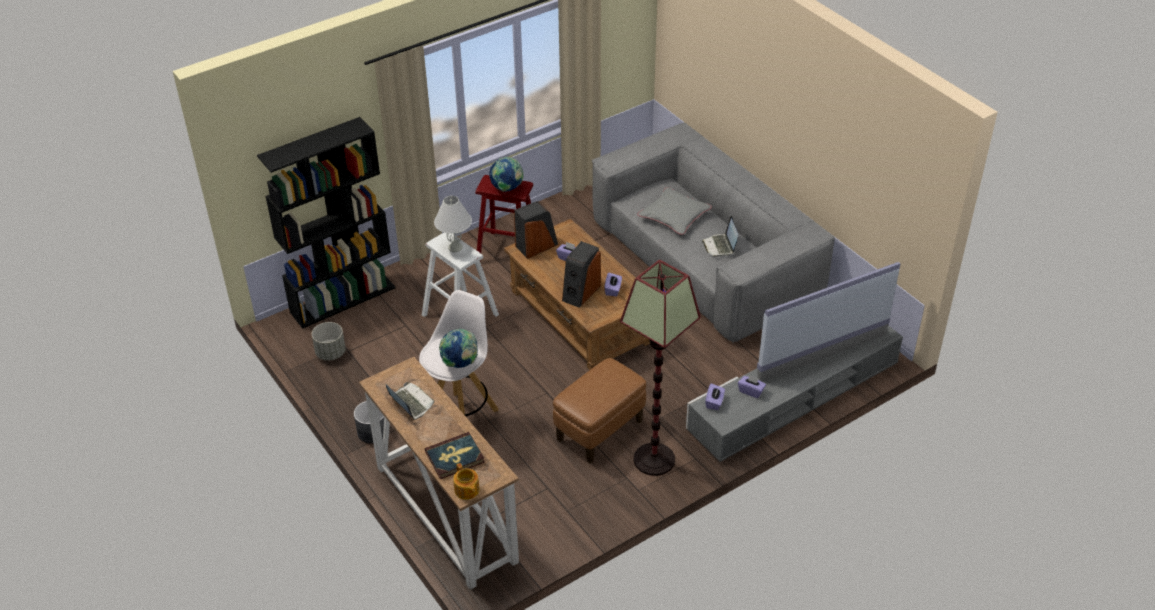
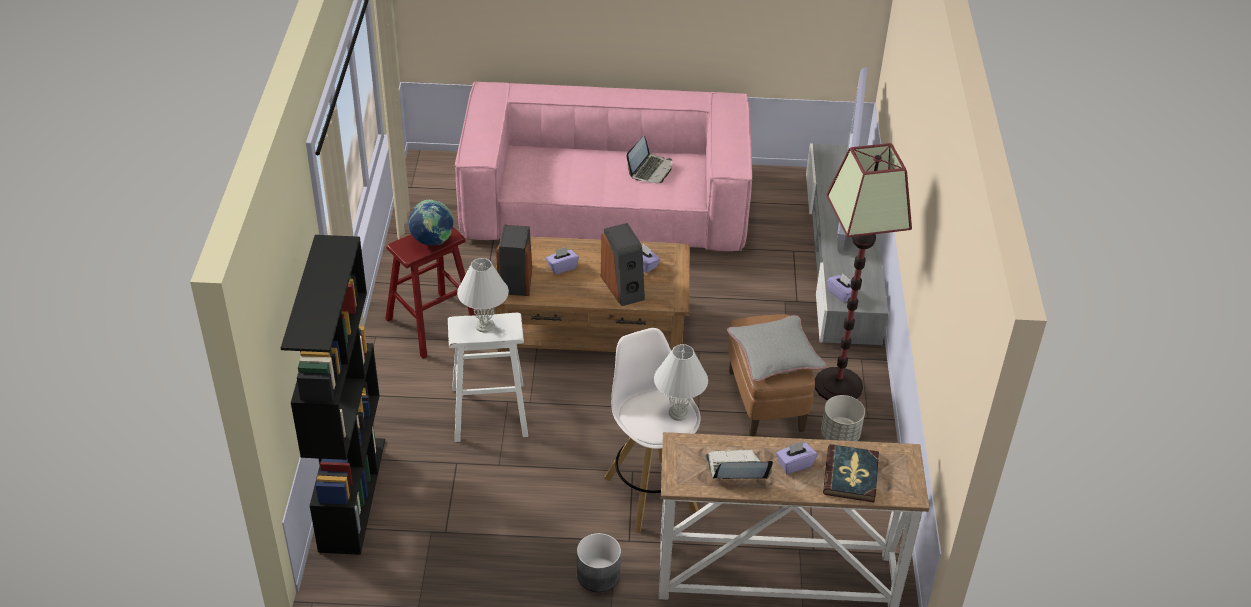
camera: 55 degrees left, 0 degrees up
(331, 353) = (432, 549): grey planter -> grey planter (840, 435)
(460, 363) = (679, 413): globe -> white table lamp
(466, 490) = (907, 490): teapot -> none
(674, 216) = (572, 172): grey pillow -> grey pillow (775, 354)
(705, 259) = (605, 205): grey sofa -> pink sofa
(720, 246) = (650, 170): laptop -> laptop turned 90 degrees counterclockwise
(751, 391) = (848, 264): purple tissue box -> purple tissue box (794, 464)

